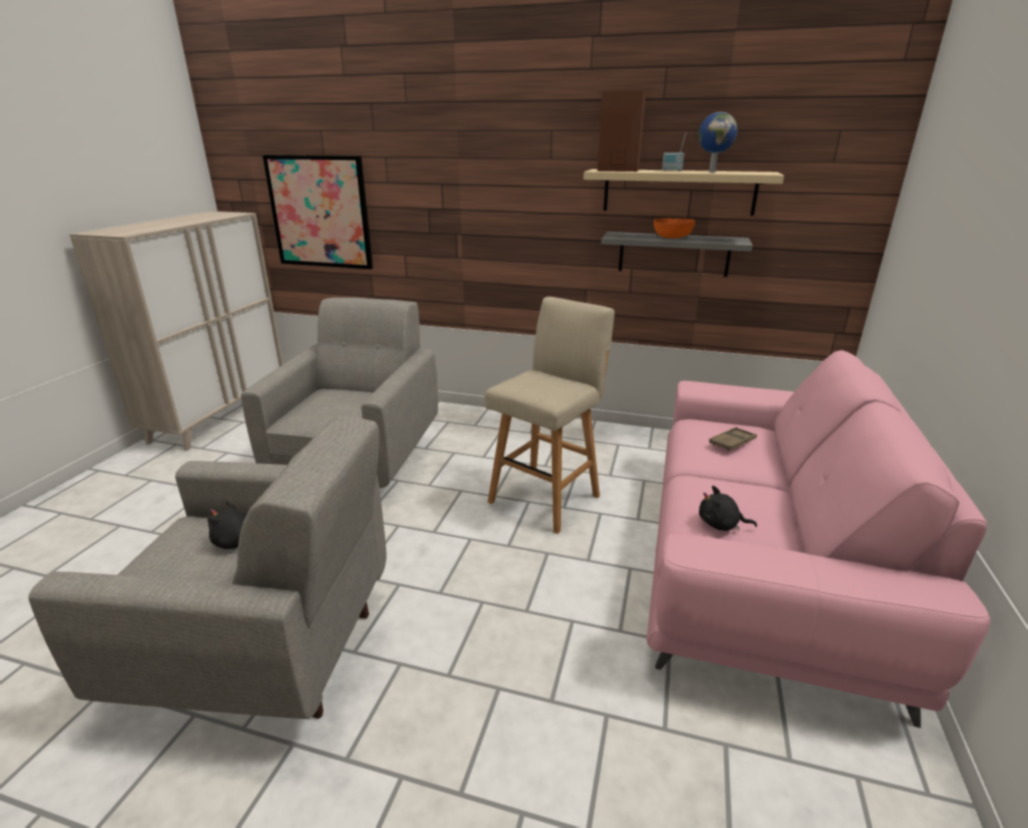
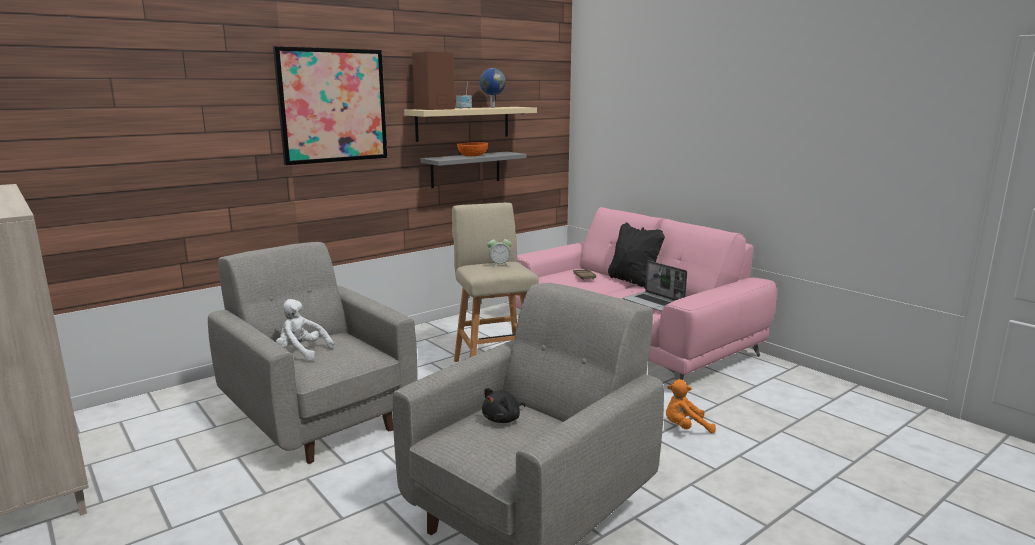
camera: 55 degrees left, 10 degrees down
(320, 212) = (109, 173): picture -> picture (333, 105)
(329, 399) = (302, 352): none -> white plush toy
(550, 383) = (499, 265): none -> alarm clock
(553, 714) = (685, 428): none -> orange plush toy
(721, 524) = (654, 303): black plush toy -> laptop
(783, 480) = (633, 281): none -> black pillow

